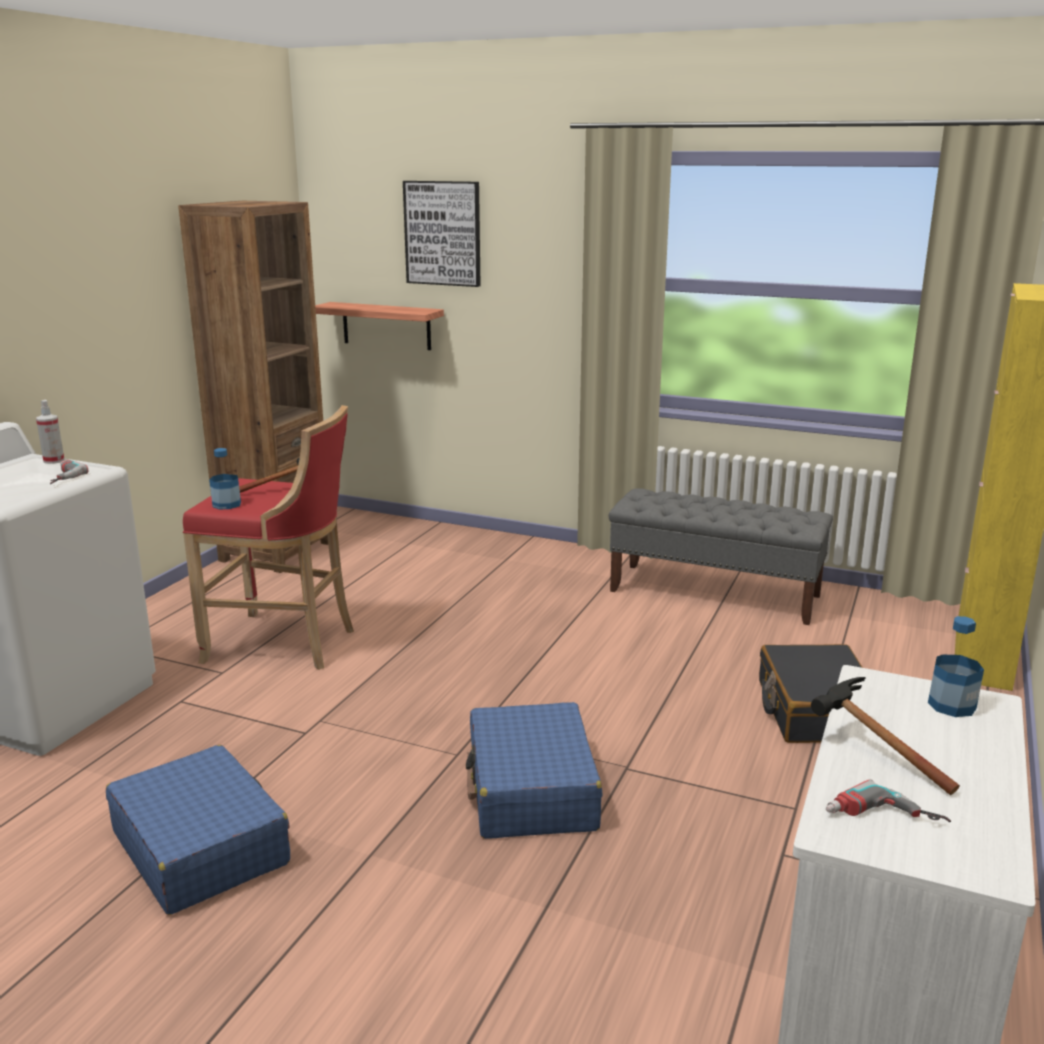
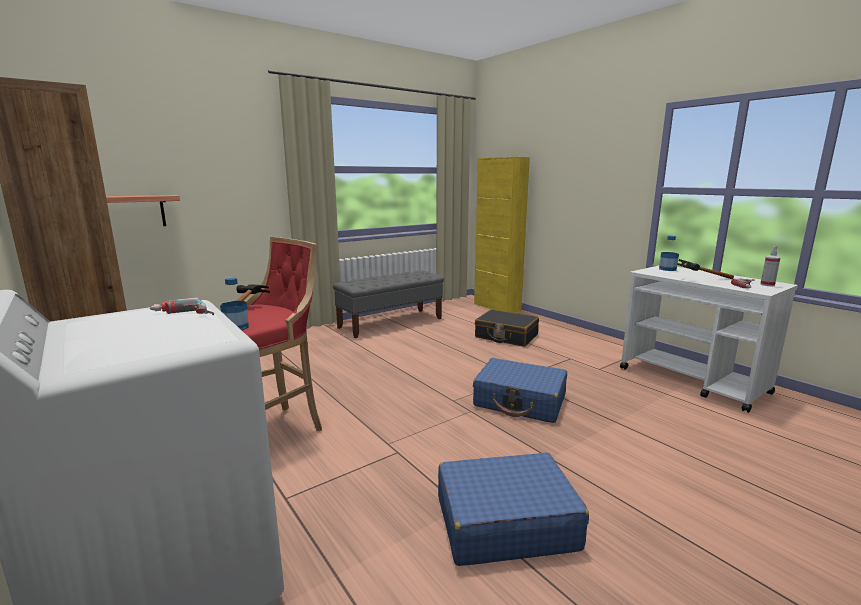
camera: 60 degrees left, 5 degrees down
(54, 460) = (113, 315): spray bottle -> spray bottle (767, 285)
(443, 233) = (167, 139): picture -> none

